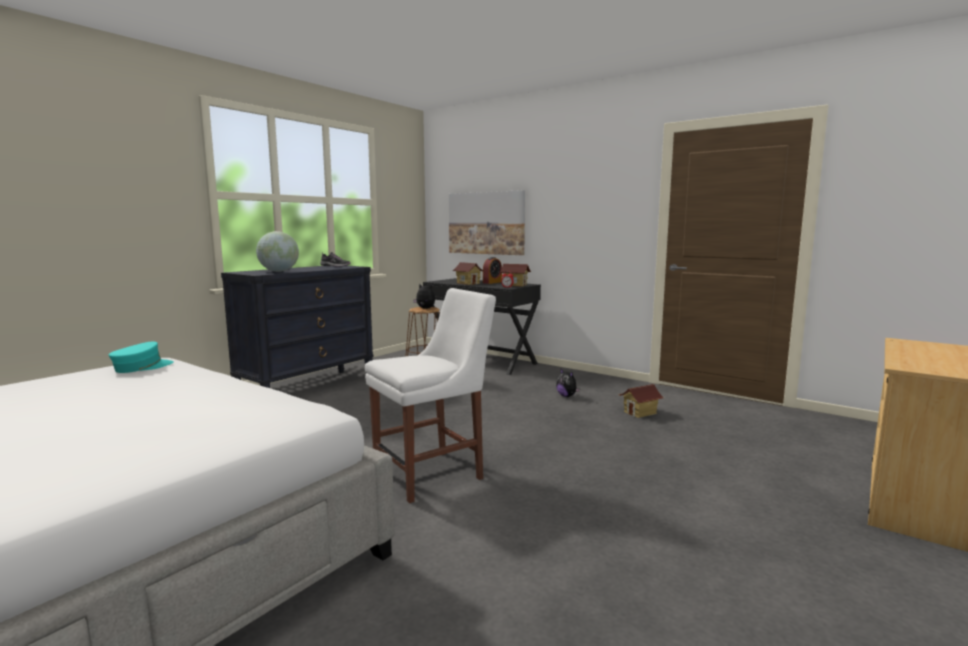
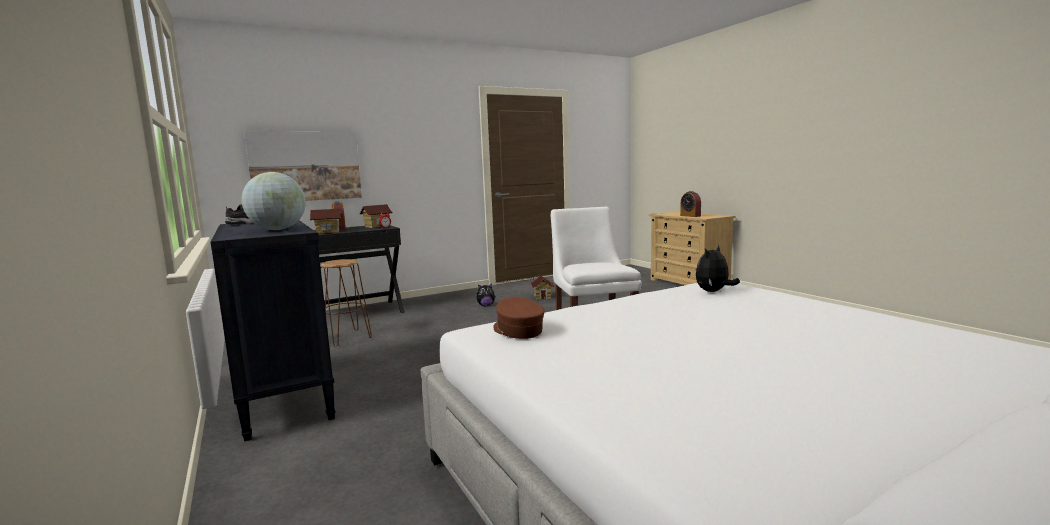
camera: 65 degrees left, 0 degrees up
(142, 367) = (517, 330): turquoise cap -> brown cap
(425, 308) = (341, 261): plush toy -> plush toy (713, 291)
(910, 358) = (690, 216): none -> alarm clock

